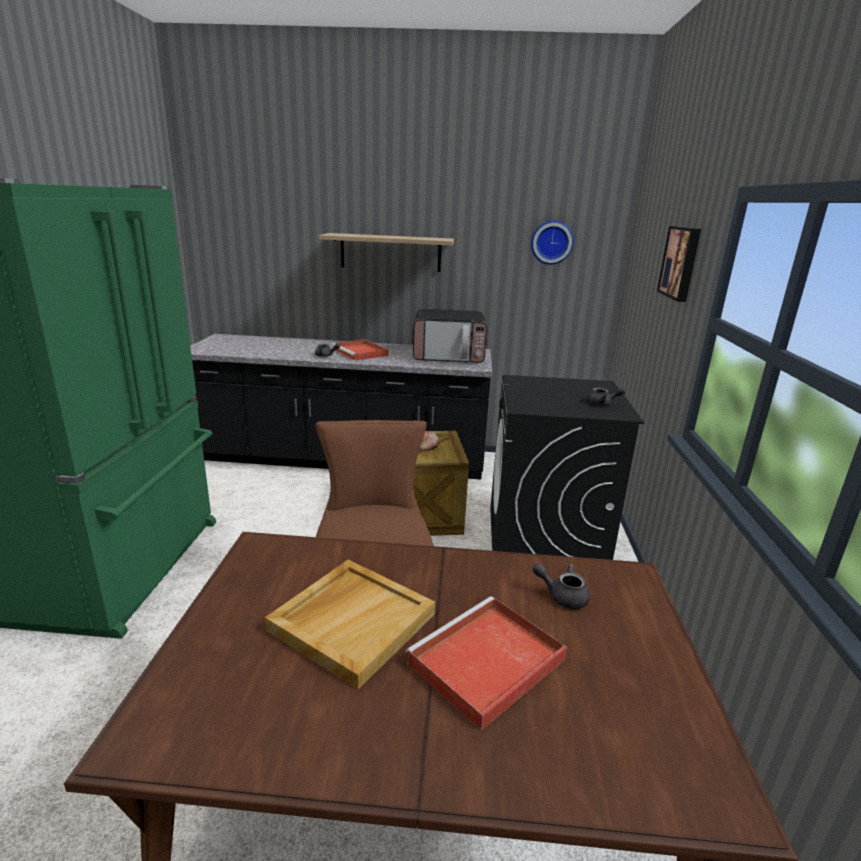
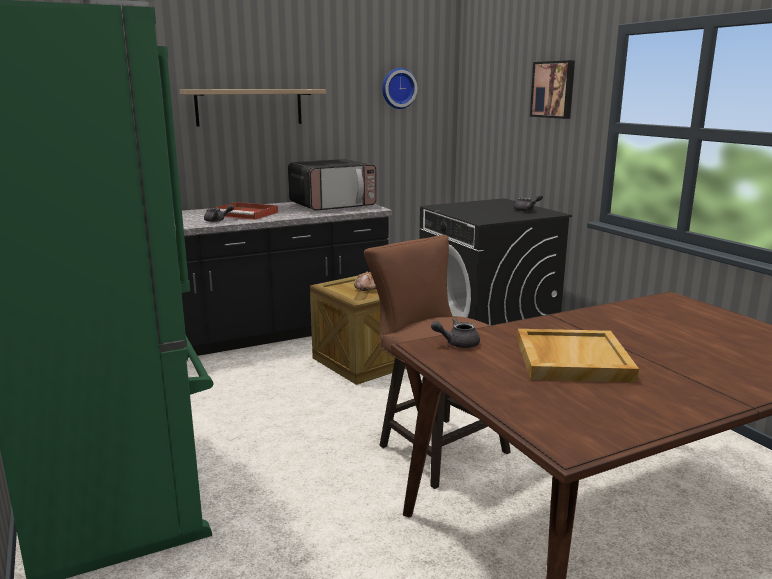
camera: 30 degrees left, 5 degrees down
(485, 663) = (676, 352): red tray -> none
(562, 596) = (656, 315): grey teapot -> grey teapot (457, 344)

